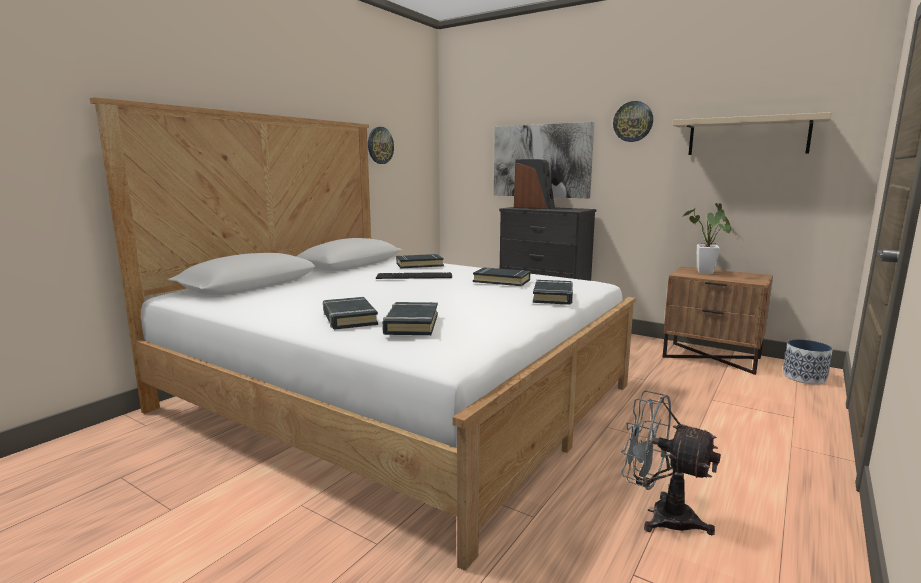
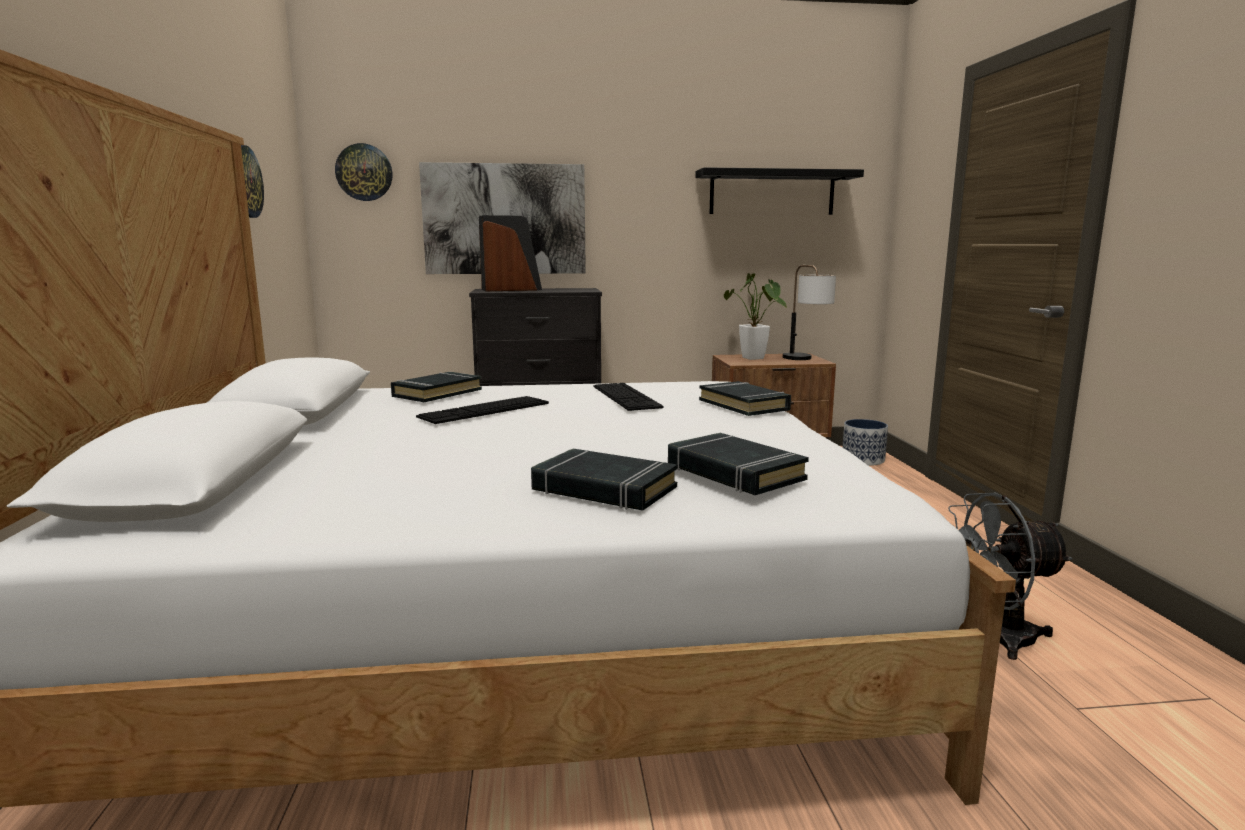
camera: 40 degrees left, 0 degrees up
(502, 281) = (626, 396): black book -> keyboard
(633, 121) = (638, 167): wall clock -> wall clock (364, 172)
(747, 136) = (772, 193): beige shelf -> black shelf
(748, 279) = (805, 360): none -> table lamp

